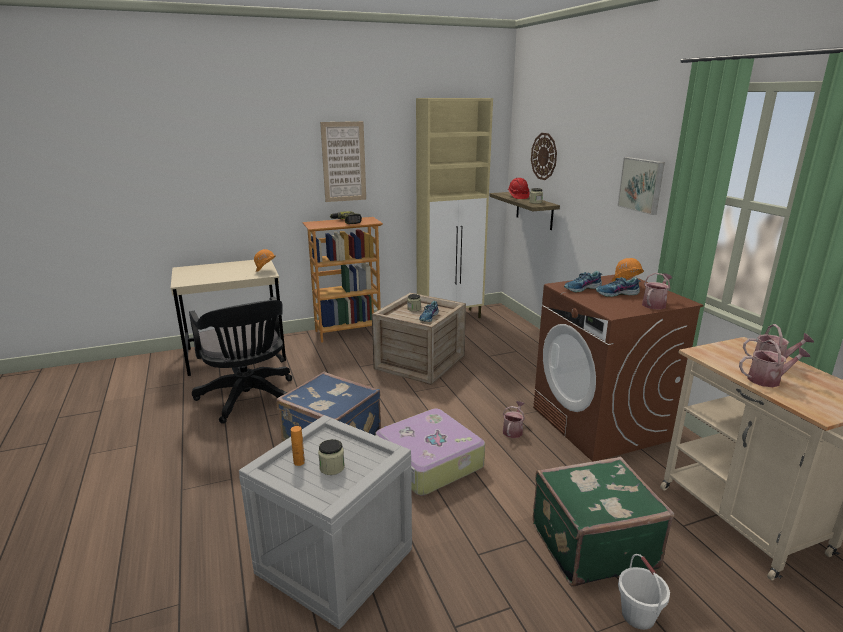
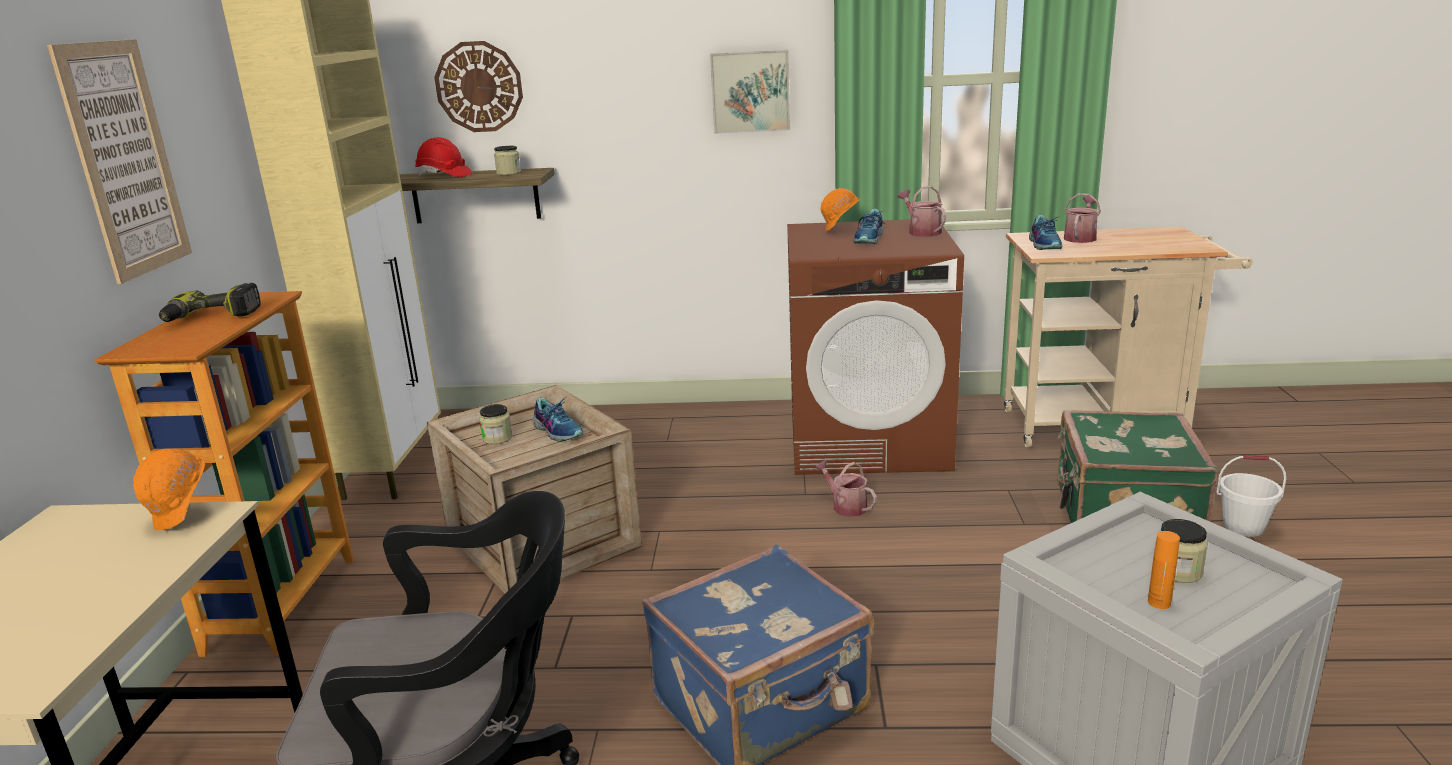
camera: 65 degrees left, 0 degrees up
(428, 463) = (896, 602): suitcase -> none
(582, 288) = (832, 248): shoe -> shoe (1045, 244)
(768, 380) = (1123, 247): watering can -> none

